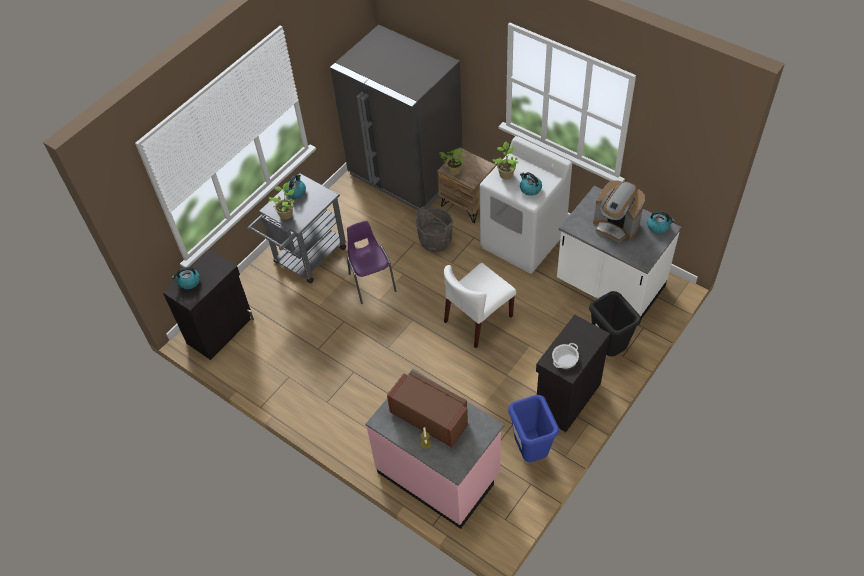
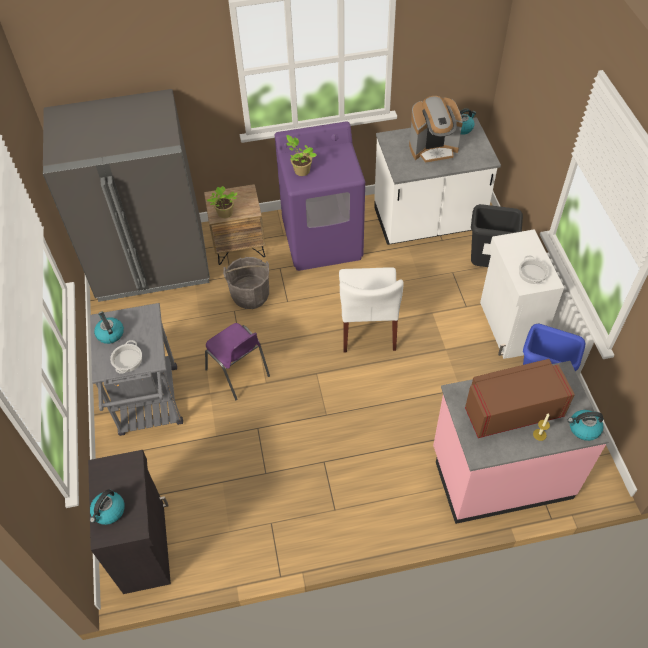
camera: 50 degrees left, 0 degrees up
(286, 214) = (127, 360): potted plant -> cooking pot
(371, 281) = (239, 374): purple chair -> purple chair turned 150 degrees counterclockwise
(523, 241) = (323, 240): white washing machine -> purple washing machine
(530, 188) = (336, 167): kettle -> kettle (583, 429)
(566, 398) = (508, 327): black cabinet -> white cabinet

